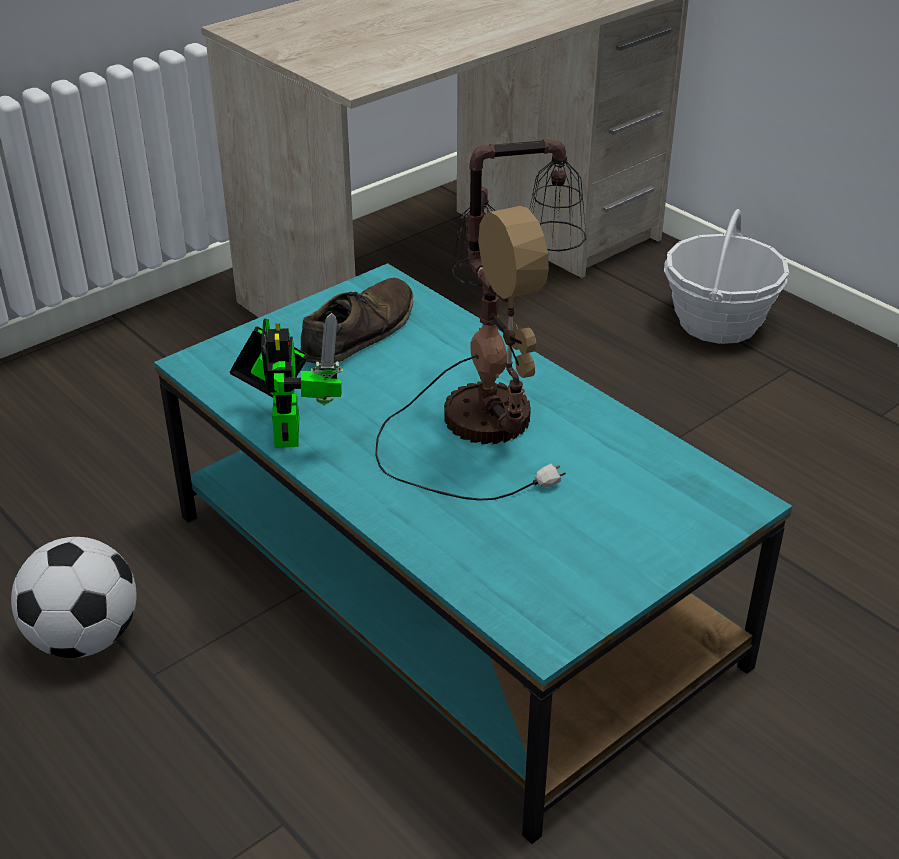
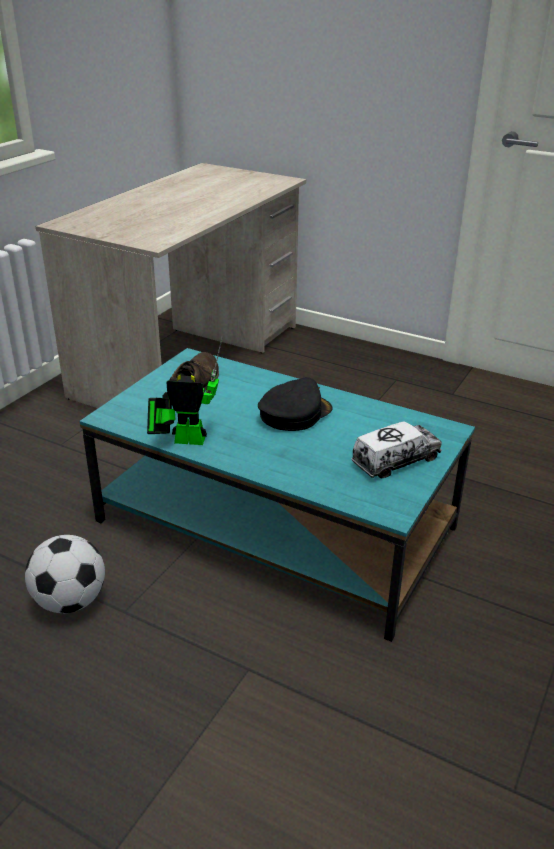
camera: 20 degrees left, 5 degrees down
(287, 427) = (184, 440): toy robot -> toy robot turned 60 degrees counterclockwise
(489, 415) = (294, 413): table lamp -> black cap
(607, 540) = (395, 461): none -> toy truck
(718, 322) = (347, 363): basket -> none

